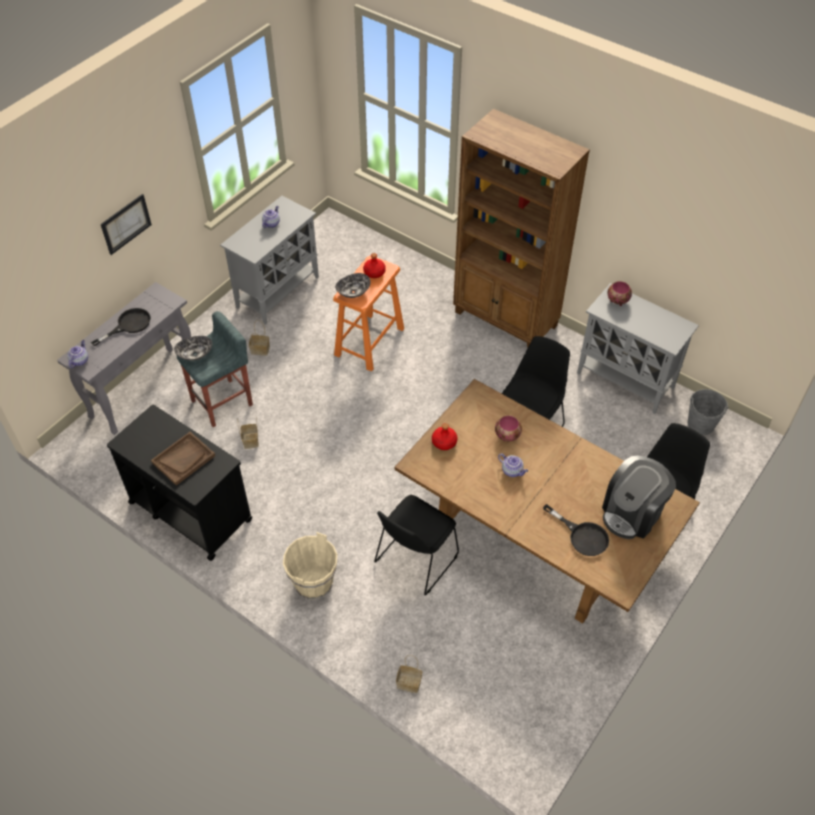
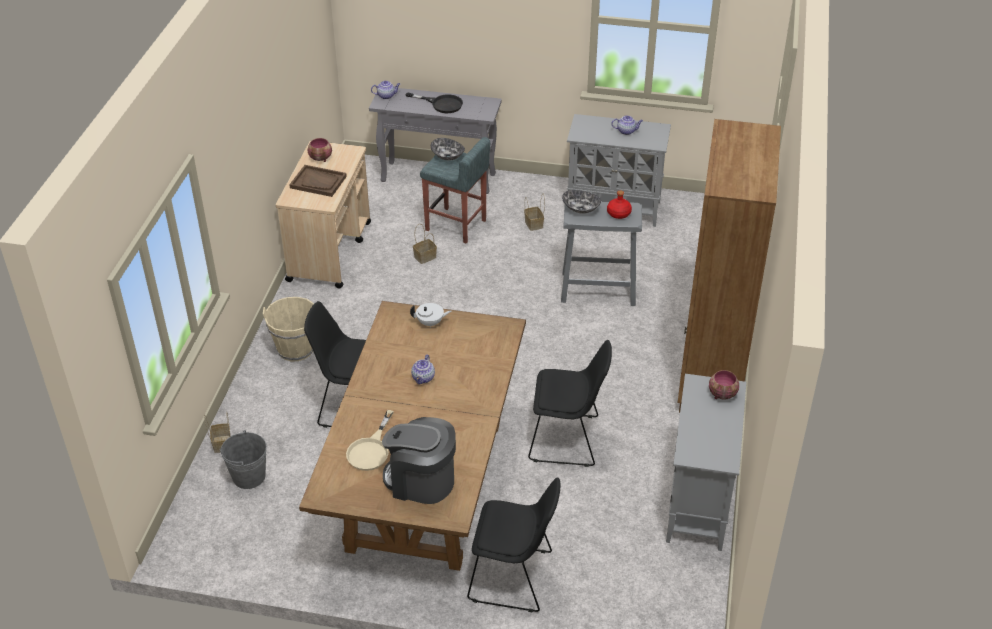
camera: 65 degrees right, 10 degrees down
(126, 224) = (491, 24): picture -> none
(190, 510) = (330, 251): black cart -> beige cart
(370, 341) = (599, 288): orange stool -> grey stool
(444, 442) = (430, 323): red bottle -> white teapot
(508, 435) = (467, 363): bowl -> bowl (321, 159)
(582, 536) = (371, 450): black frying pan -> beige frying pan
(700, 424) = (680, 590): grey bucket -> grey bucket (249, 476)

